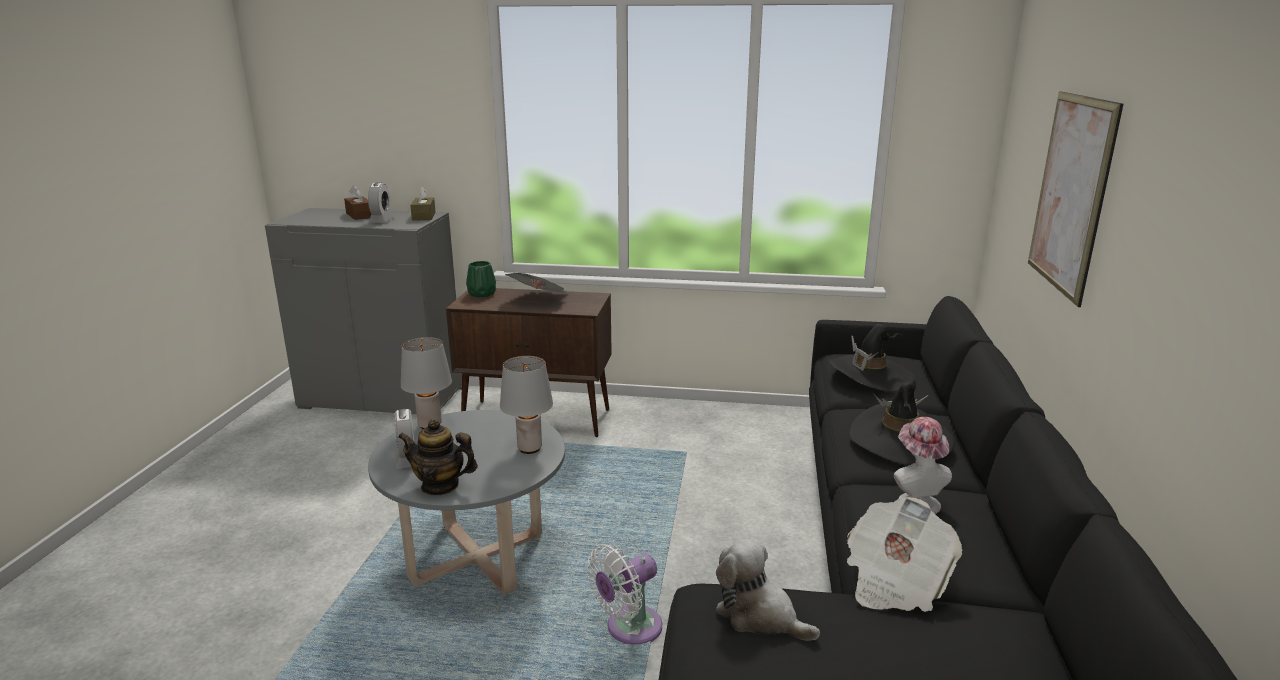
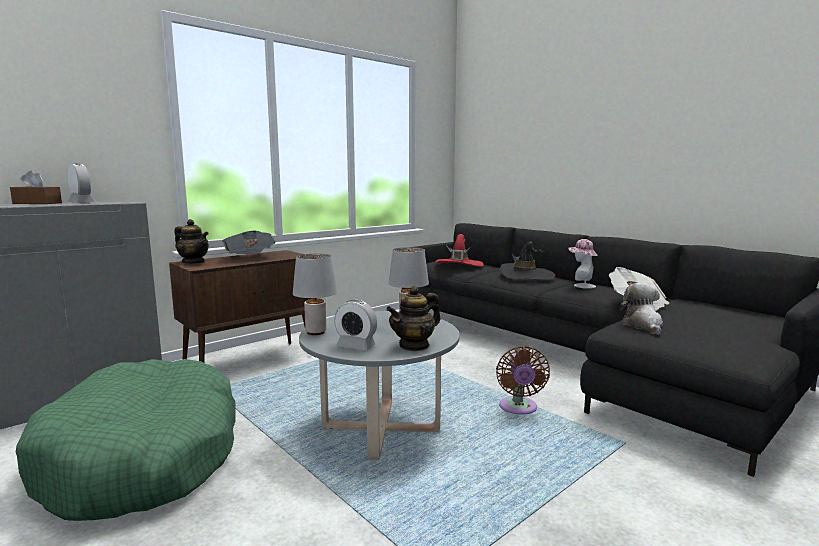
camera: 50 degrees left, 10 degrees down
(326, 478) = (144, 457): none -> green dog bed
(424, 216) = (114, 201): brown tissue box -> none
(482, 293) = (193, 262): green vase -> teapot
(629, 629) = (518, 409): white fan -> brown fan
(759, 615) = (643, 325): plush toy -> plush toy turned 105 degrees clockwise
(871, 375) = (459, 265): black hat -> red hat
(1070, 194) = (547, 147): picture -> none

